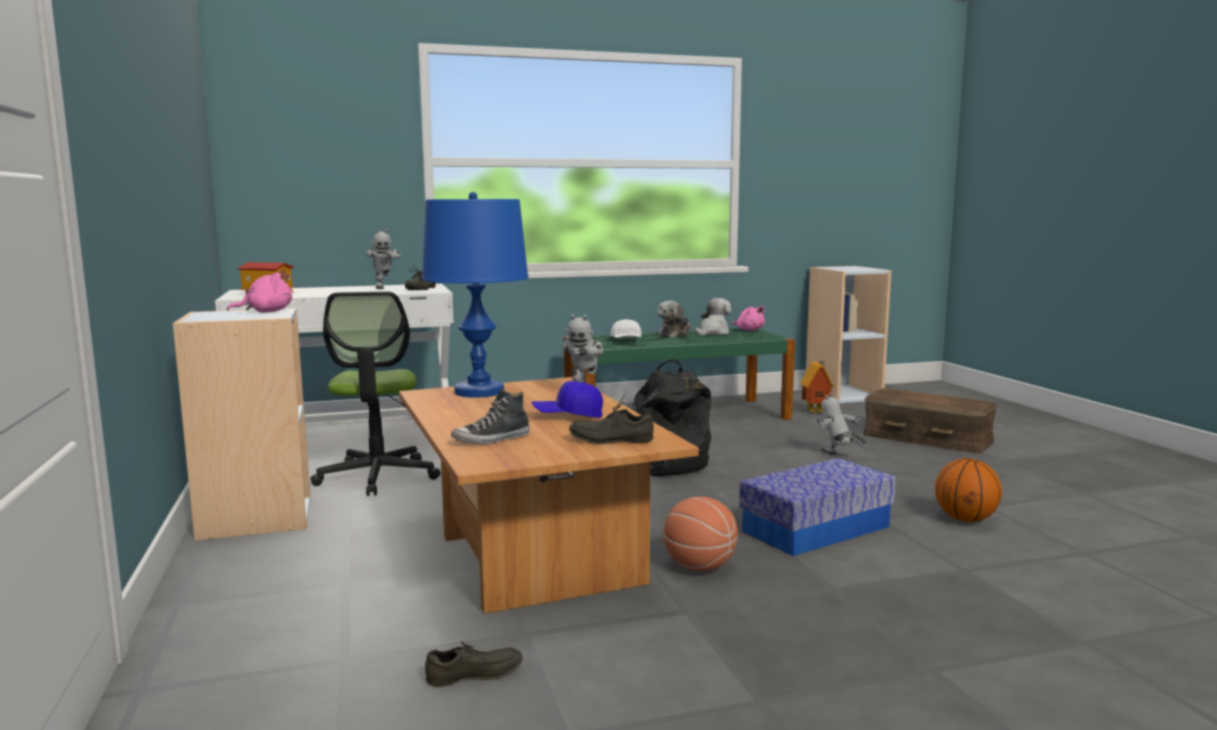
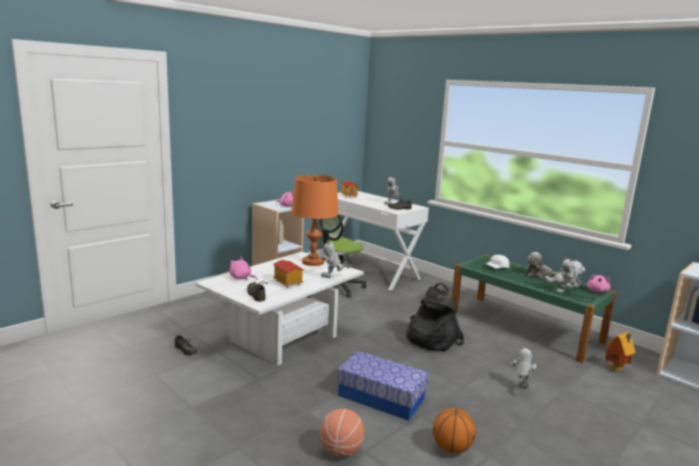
camera: 60 degrees right, 5 degrees up
(479, 392) = (313, 262): blue table lamp -> orange table lamp
(492, 440) = (241, 278): shoe -> pink plush toy
(532, 559) = (282, 337): brown coffee table -> white coffee table
(568, 416) = (287, 282): blue cap -> toy house
(700, 567) = (304, 374): basketball -> basketball (341, 451)
(743, 337) = (566, 293): none -> toy robot
(926, 438) = (623, 422): brown storage box -> none

